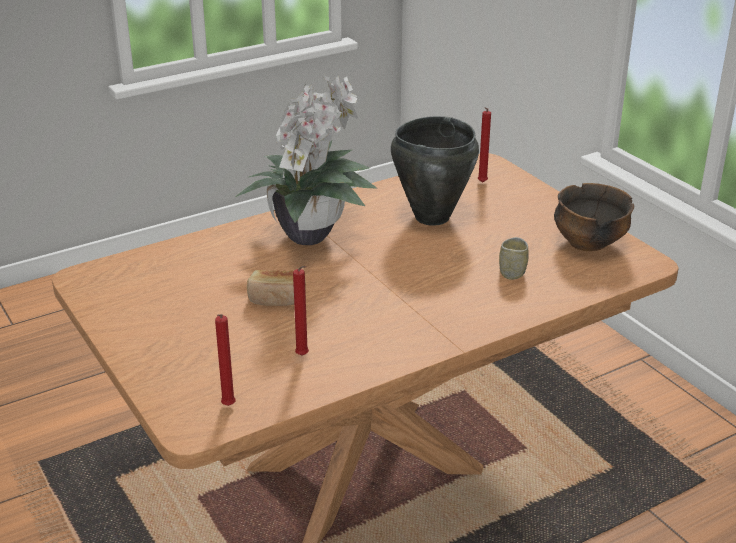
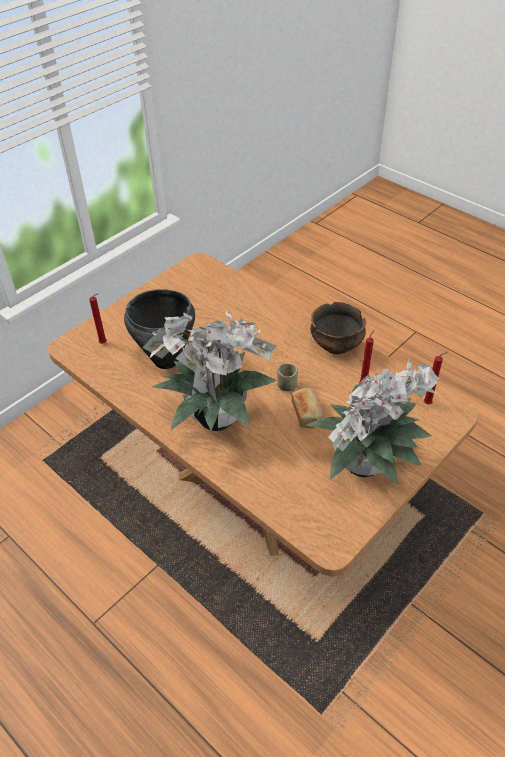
camera: 105 degrees left, 15 degrees up
(164, 325) = (366, 464): none -> potted plant
(512, 273) = (231, 312): cup -> cup (287, 386)
(588, 243) = (182, 286): bowl -> bowl (336, 345)

